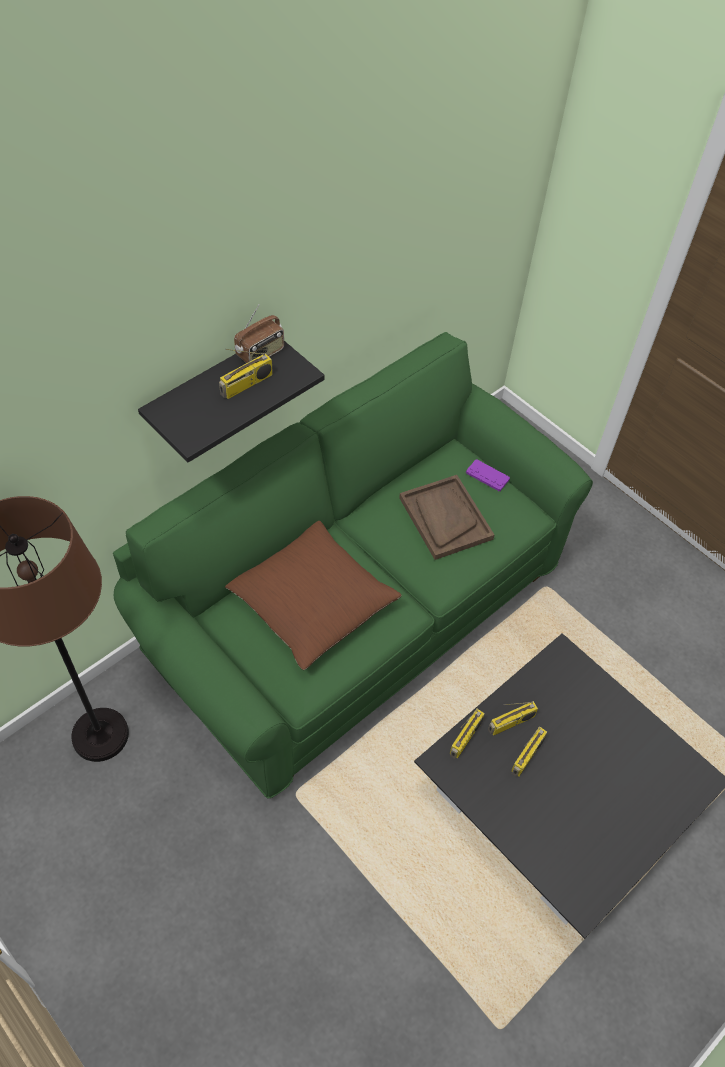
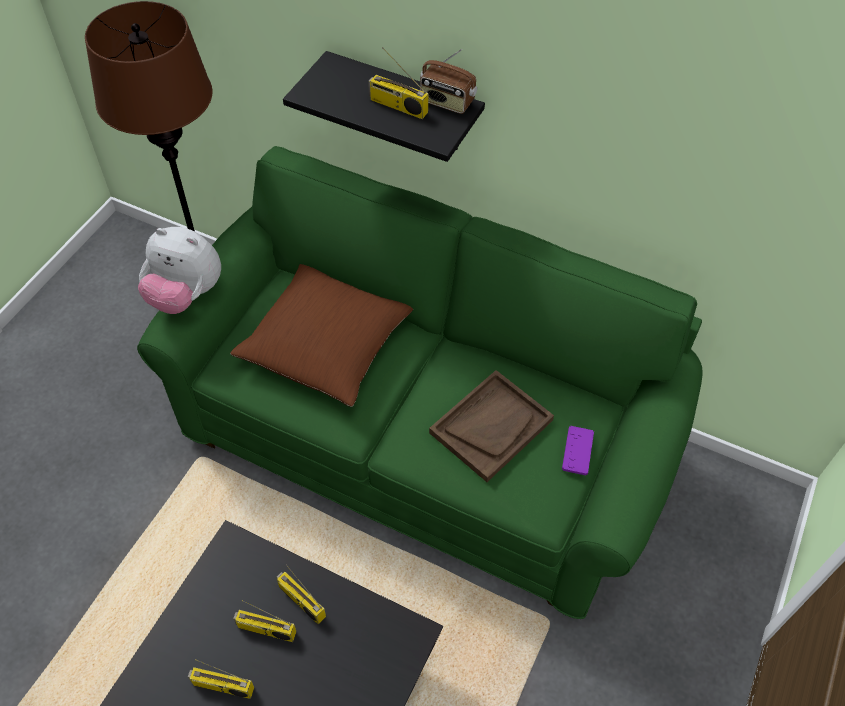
camera: 70 degrees right, 0 degrees up
(219, 686) = (186, 295): none -> plush toy
(466, 738) = (266, 560): radio -> radio (222, 687)

